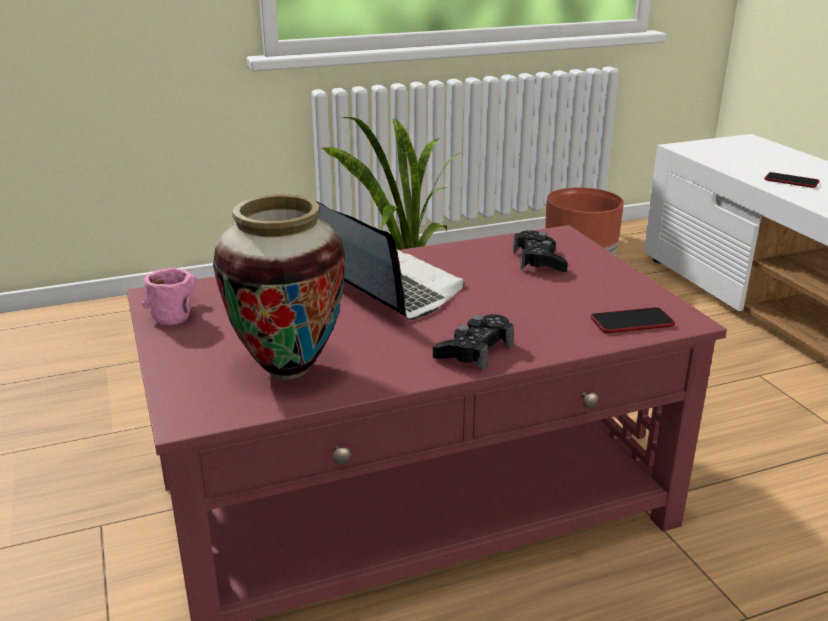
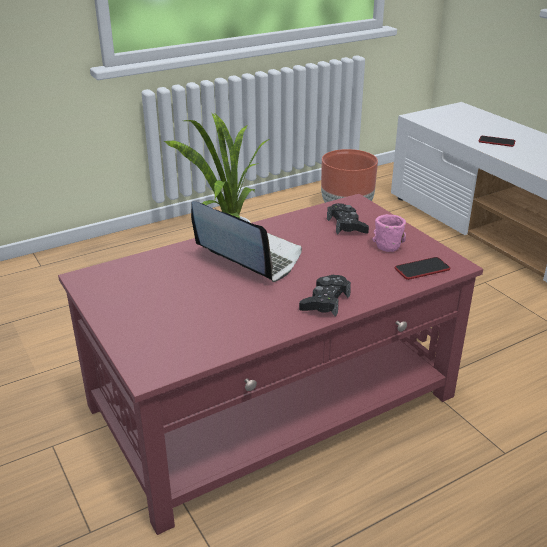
camera: 10 degrees left, 5 degrees up
(176, 312) = (104, 290): pink mug -> pink mug (385, 242)
(289, 370) = (204, 329): vase -> none

